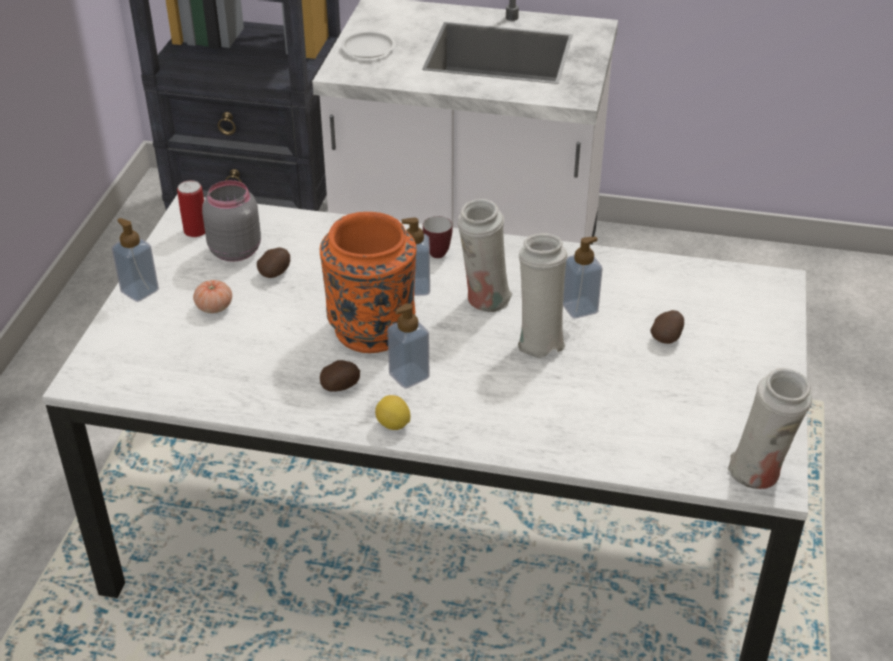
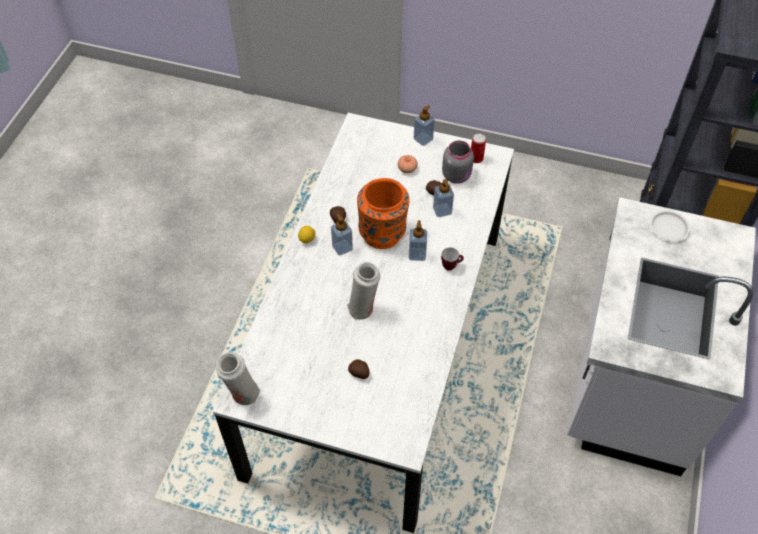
camera: 95 degrees right, 15 degrees up
(484, 300) = (402, 286): white vase -> none
(579, 308) = (391, 332): soap dispenser -> soap dispenser (442, 210)

